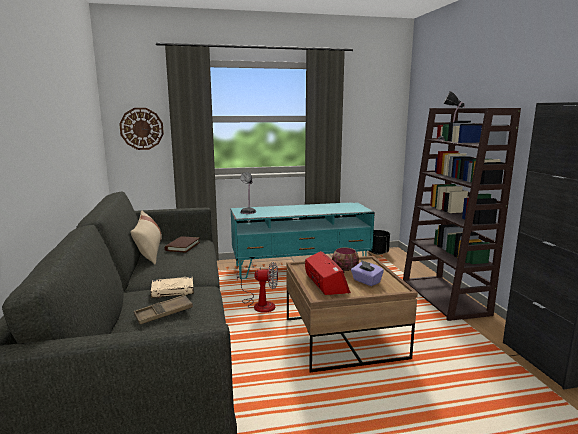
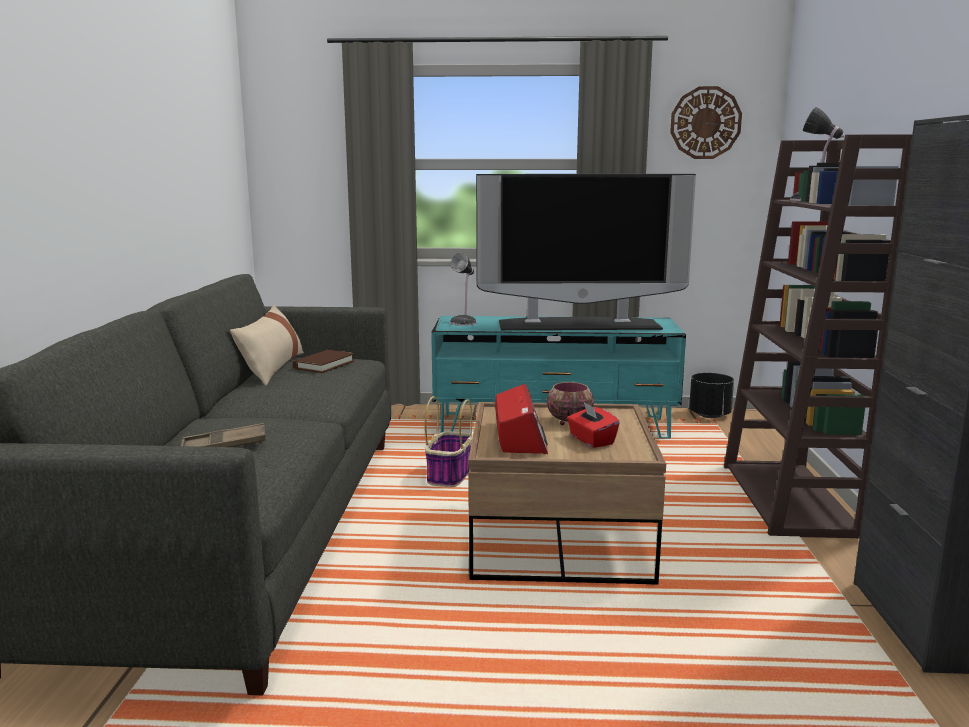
camera: 15 degrees right, 0 degrees up
(141, 128) = (305, 179): wall clock -> wall clock (705, 123)
(173, 290) = (261, 419): beige book -> none
(260, 304) = (449, 475): fan -> basket
(314, 209) = (578, 324): none -> television
(366, 281) = (591, 440): purple tissue box -> red tissue box

